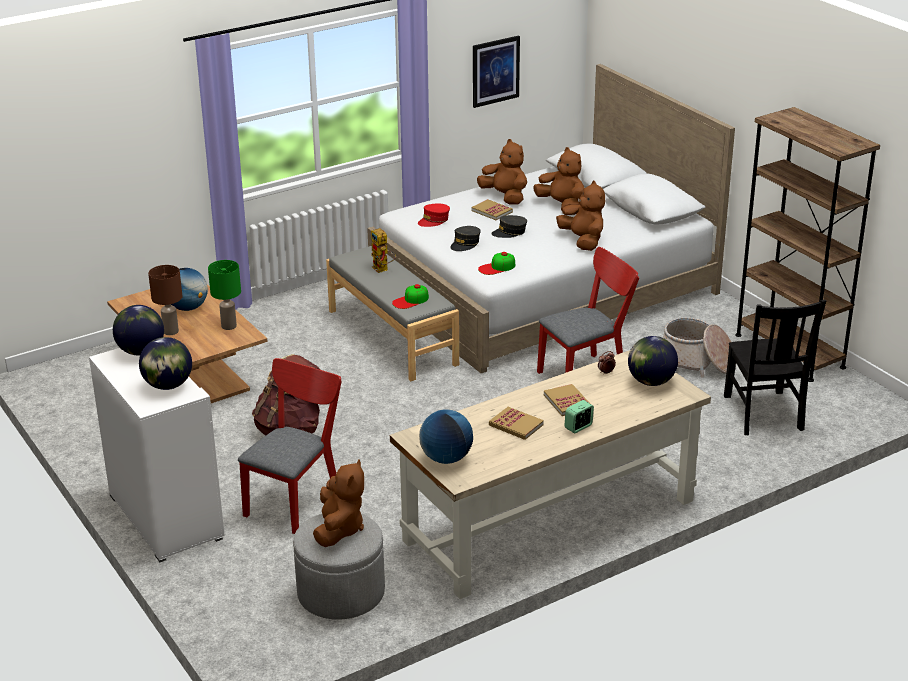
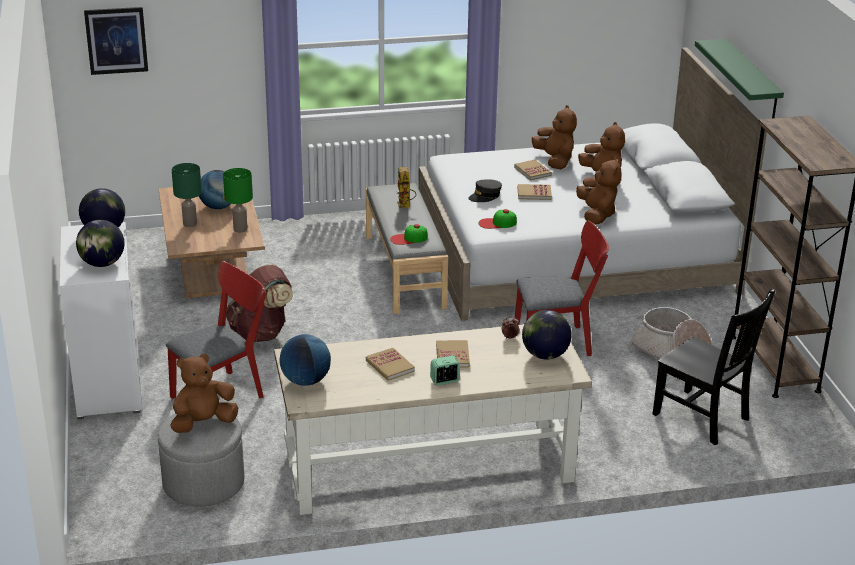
camera: 20 degrees right, 0 degrees up
(170, 331) = (189, 224): brown table lamp -> green table lamp
(339, 529) = (203, 423): brown plush toy -> brown plush toy turned 150 degrees counterclockwise
(434, 220) = (473, 170): red cap -> none
(495, 71) = (577, 38): picture -> picture (116, 40)
(509, 232) = (534, 193): grey cap -> book
(701, 83) = (752, 79): none -> green shelf
(764, 414) = (703, 418): black chair -> black chair turned 60 degrees counterclockwise

